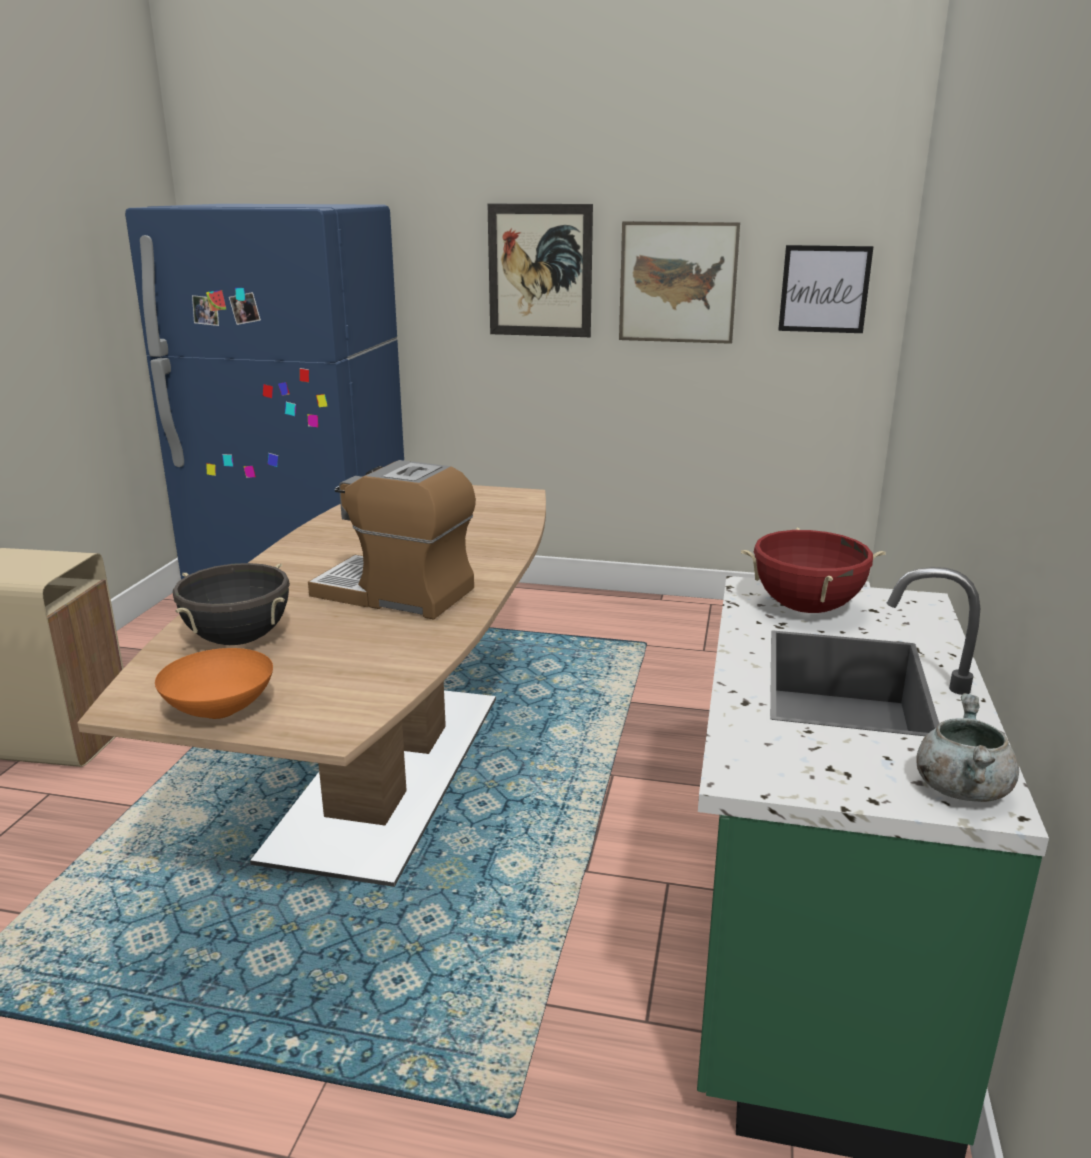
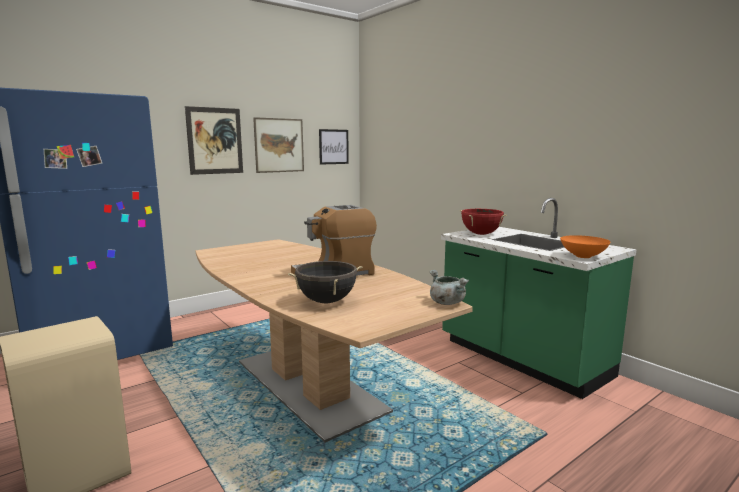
camera: 50 degrees left, 10 degrees down
(221, 709) = (397, 315): orange bowl -> orange bowl (582, 256)
(960, 788) = (607, 248): grey cooking pot -> grey cooking pot (446, 302)

